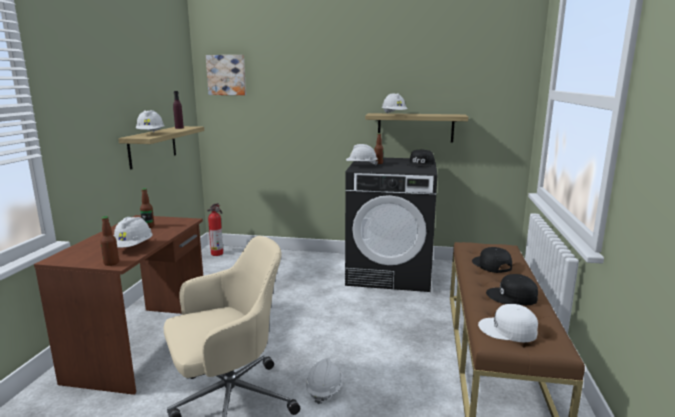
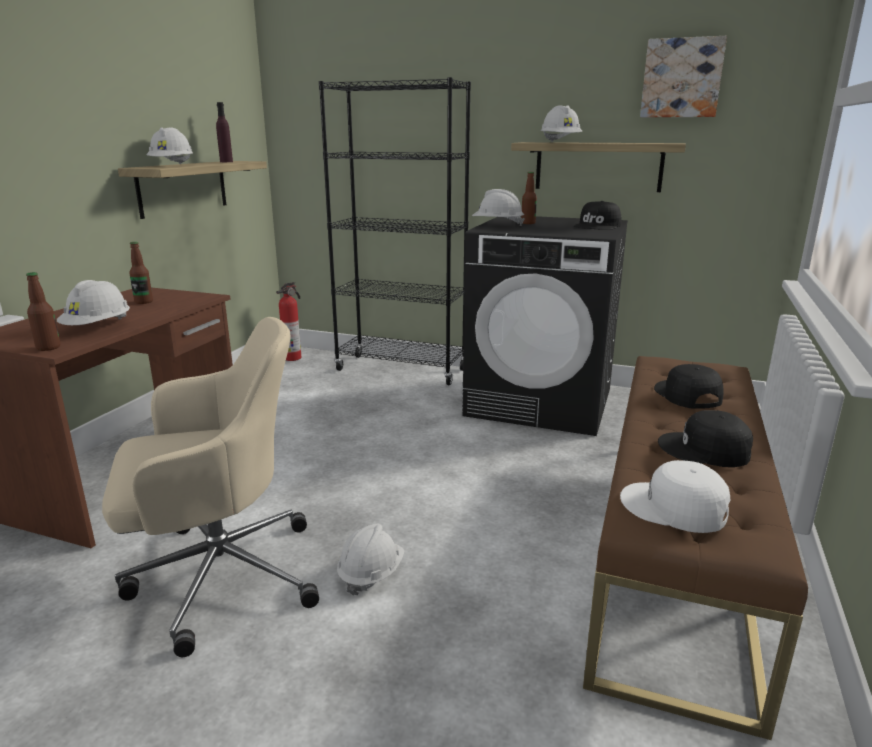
camera: 10 degrees right, 5 degrees up
(226, 75) = (307, 82): picture -> picture (681, 78)
(294, 257) = (401, 370): none -> black bookcase

